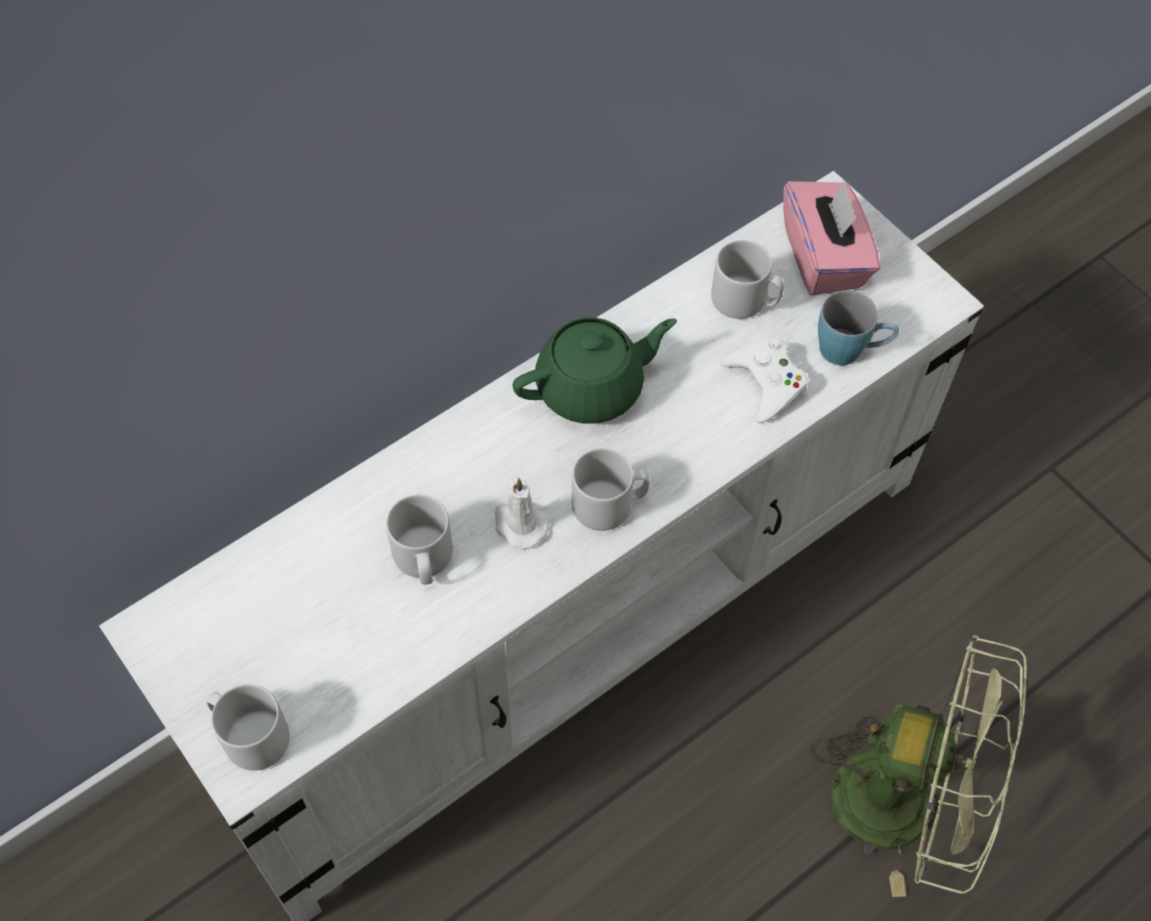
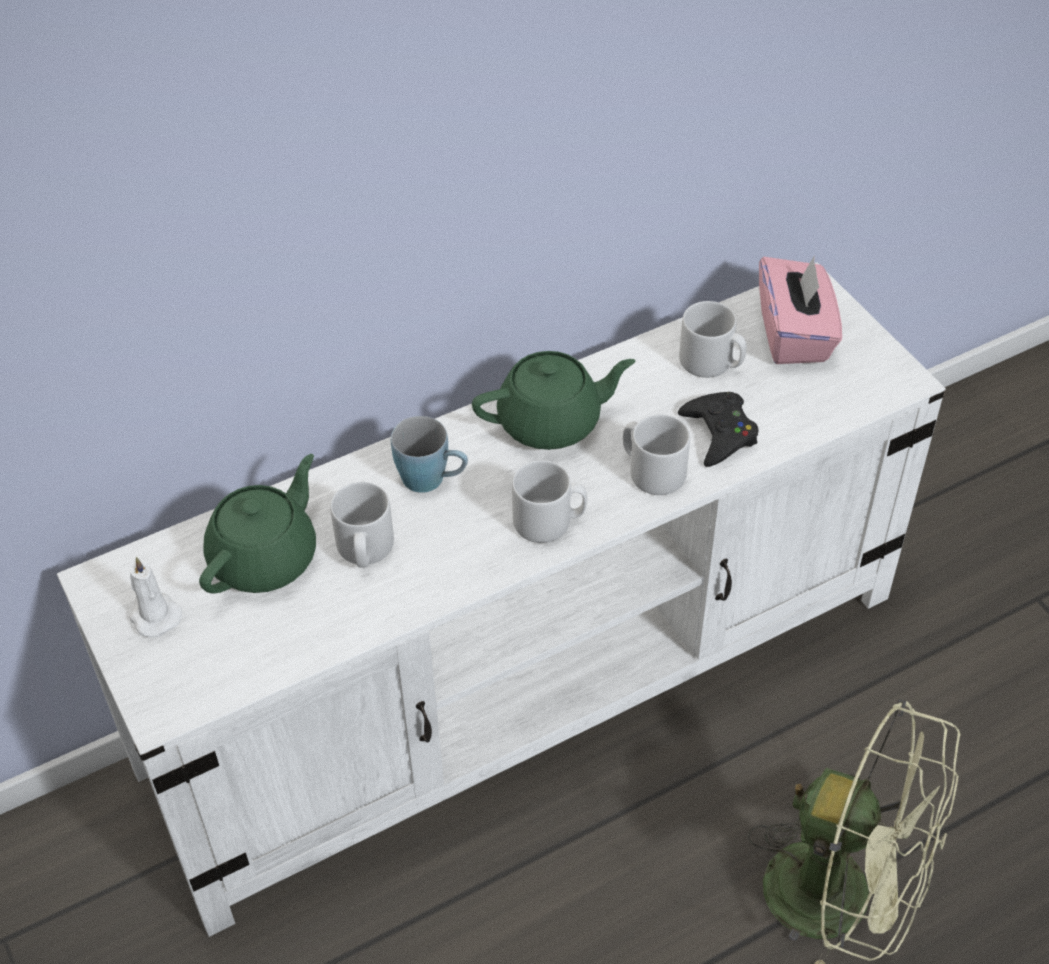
camera: 10 degrees right, 10 degrees down
(250, 735) = (174, 679): grey mug -> grey mug (652, 471)
(321, 581) = (266, 557): none -> green teapot
(519, 525) = (460, 530): white candle -> white candle (154, 615)
(766, 382) = (719, 433): white game controller -> black game controller
(851, 350) = (807, 414): blue mug -> blue mug (433, 480)

